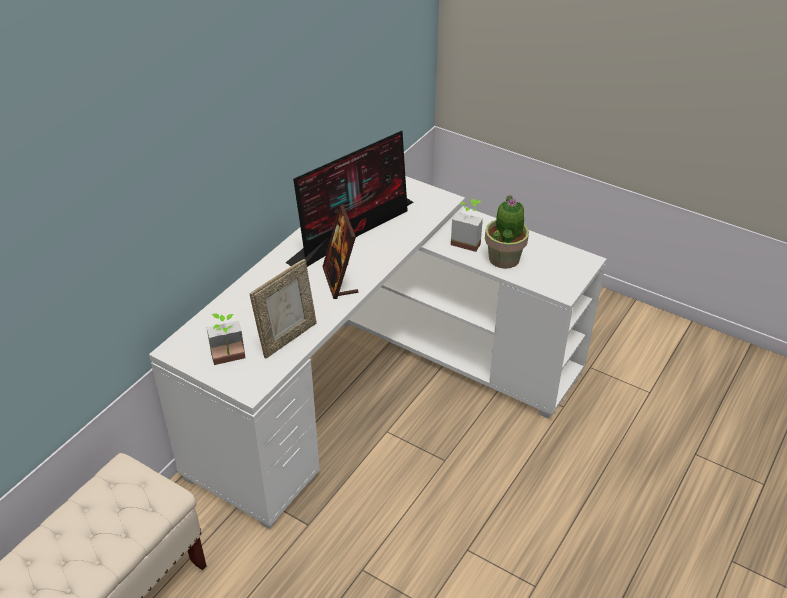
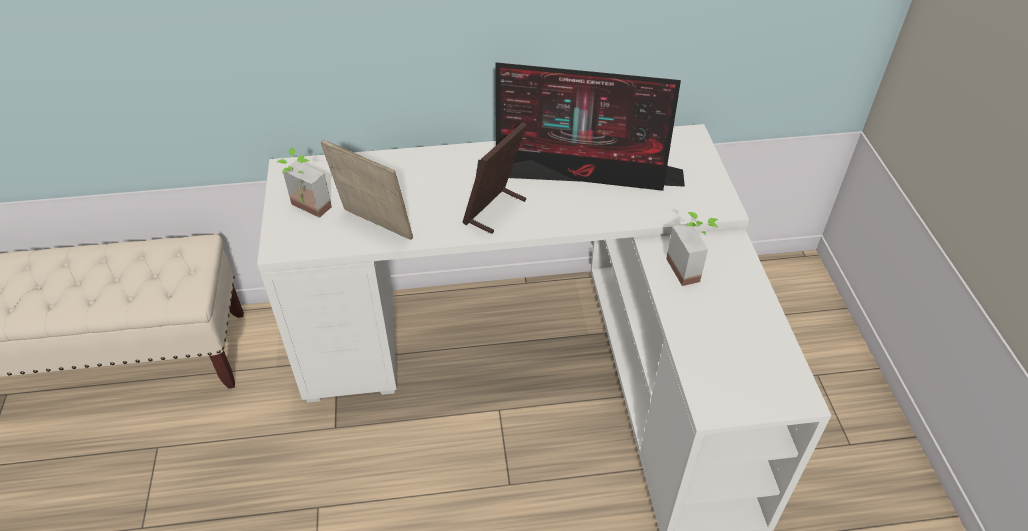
camera: 50 degrees right, 5 degrees up
(287, 338) = (374, 227): picture frame -> picture frame turned 150 degrees counterclockwise
(504, 258) = (702, 317): potted plant -> none

